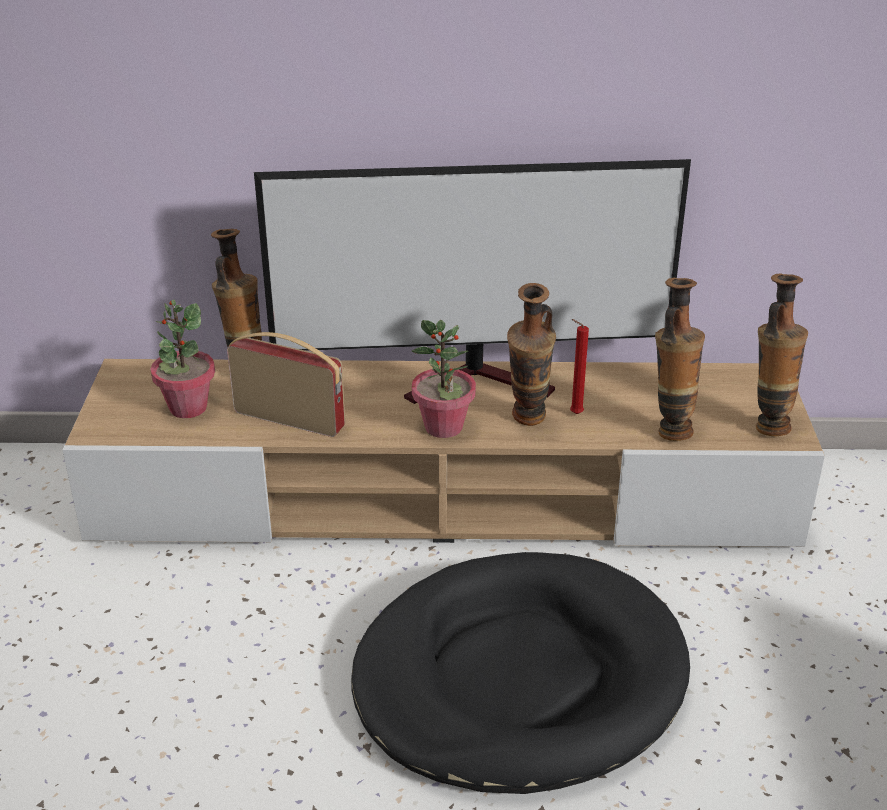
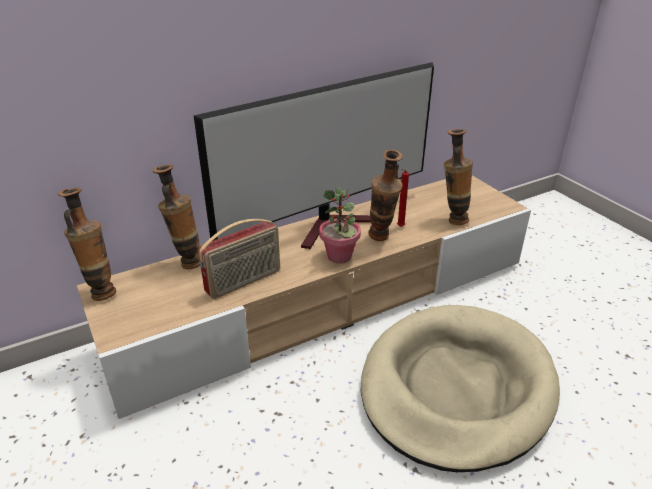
camera: 30 degrees left, 0 degrees up
(187, 407) = (168, 297): potted plant -> none
(290, 418) = (244, 282): radio -> radio turned 150 degrees clockwise
(519, 678) = (456, 388): black dog bed -> beige dog bed
(768, 424) = (492, 203): vase -> vase (101, 291)

